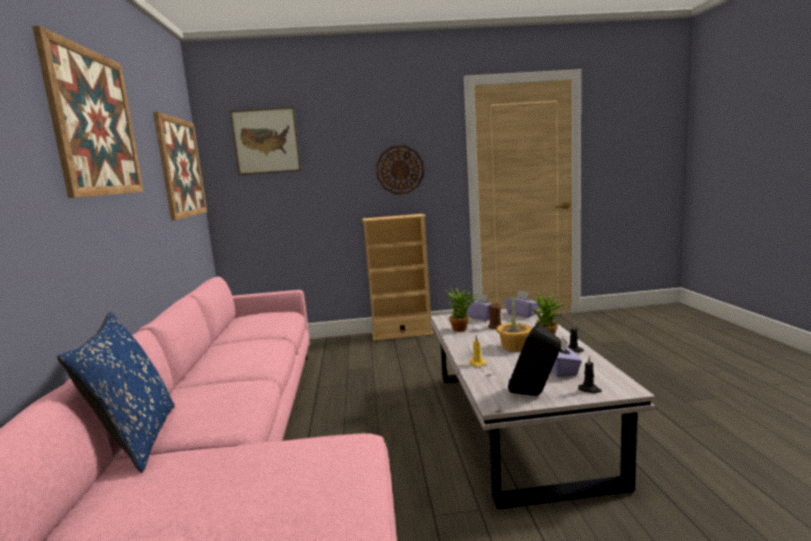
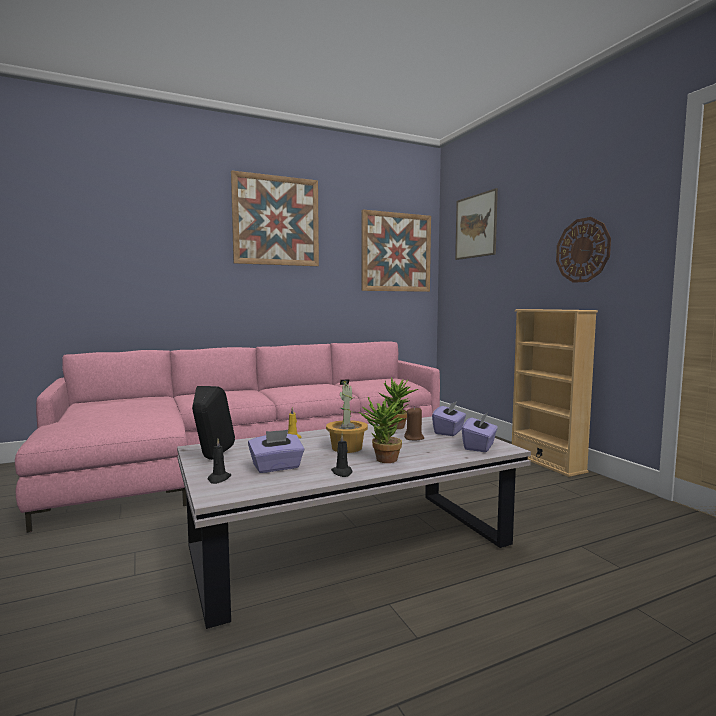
camera: 70 degrees right, 5 degrees down
(136, 440) = (183, 393): blue pillow -> none

